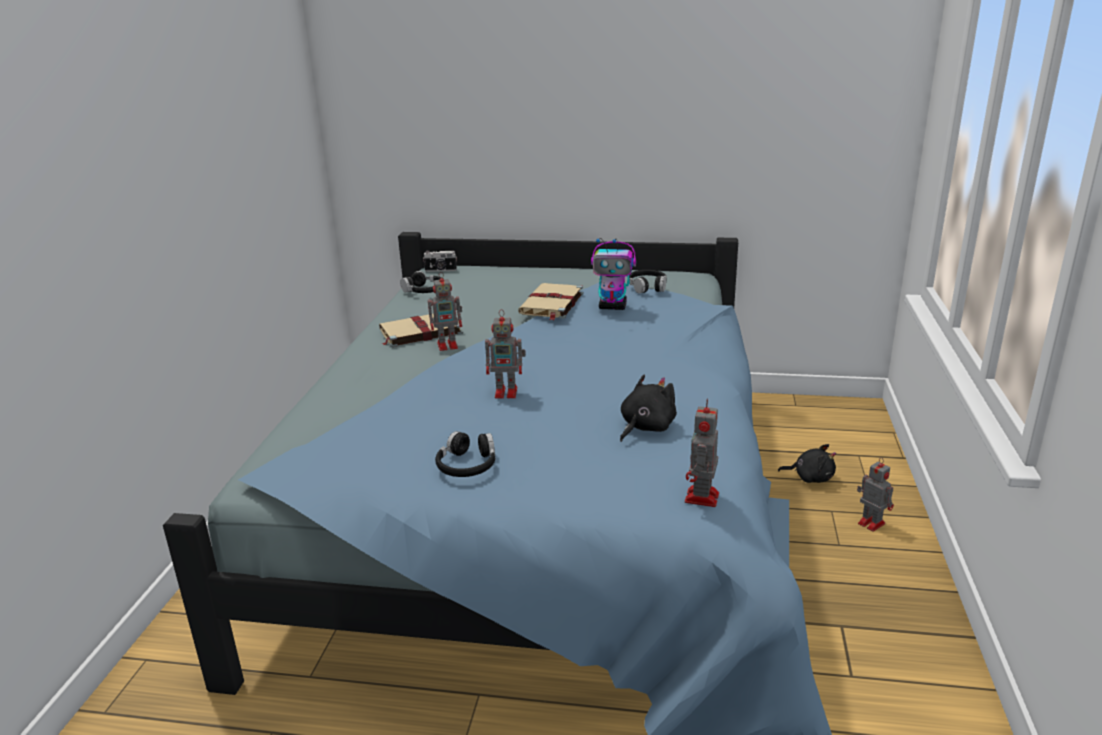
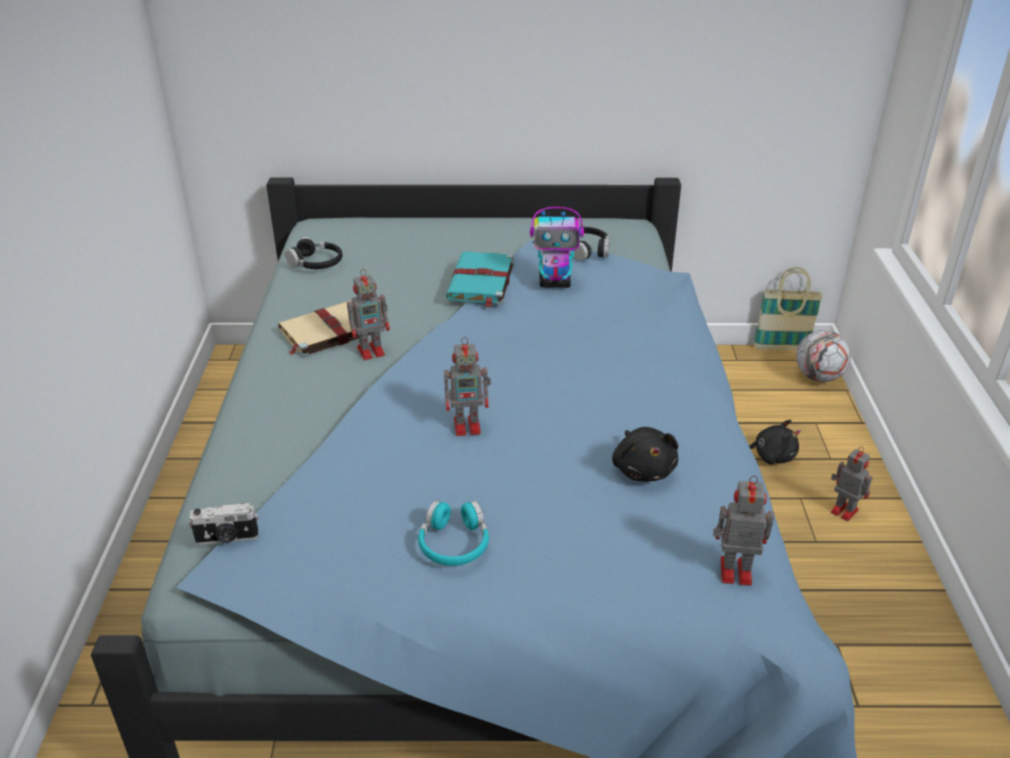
camera: 10 degrees left, 10 degrees up
(440, 270) = (326, 228): camera -> camera (227, 538)
(467, 465) = (454, 543): black headphones -> turquoise headphones
(551, 304) = (481, 282): beige book -> turquoise book
(645, 427) = (643, 469): black plush toy -> black plush toy turned 135 degrees clockwise
(701, 498) = (733, 571): toy robot -> toy robot turned 90 degrees clockwise
(839, 398) = (781, 347): none -> basket
(869, 421) = (818, 377): none -> football

